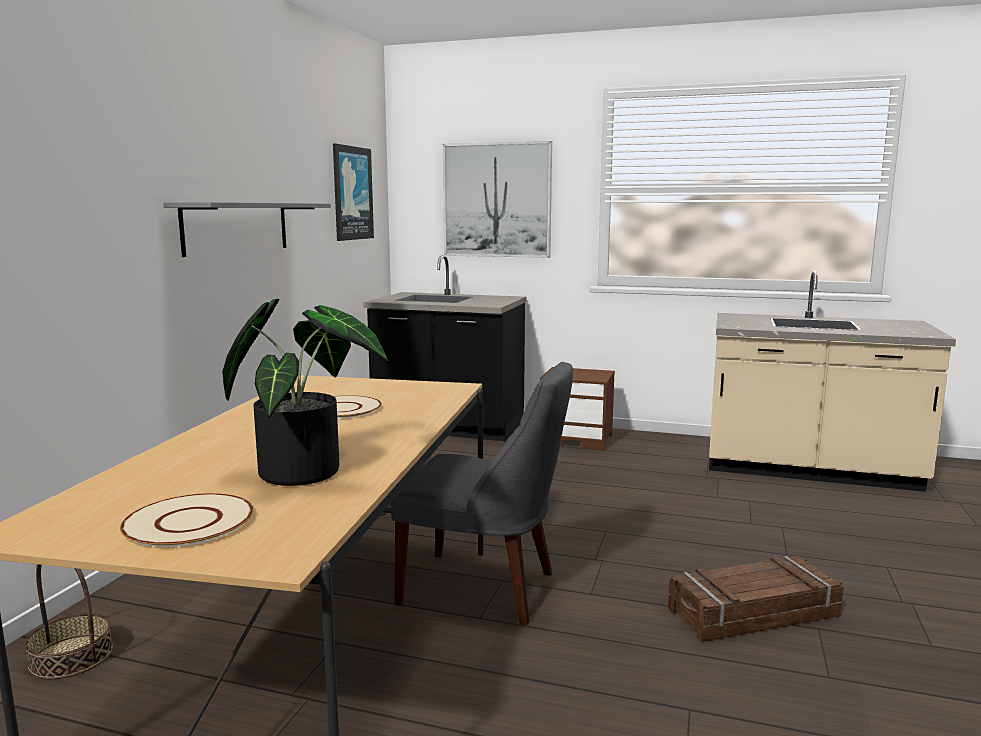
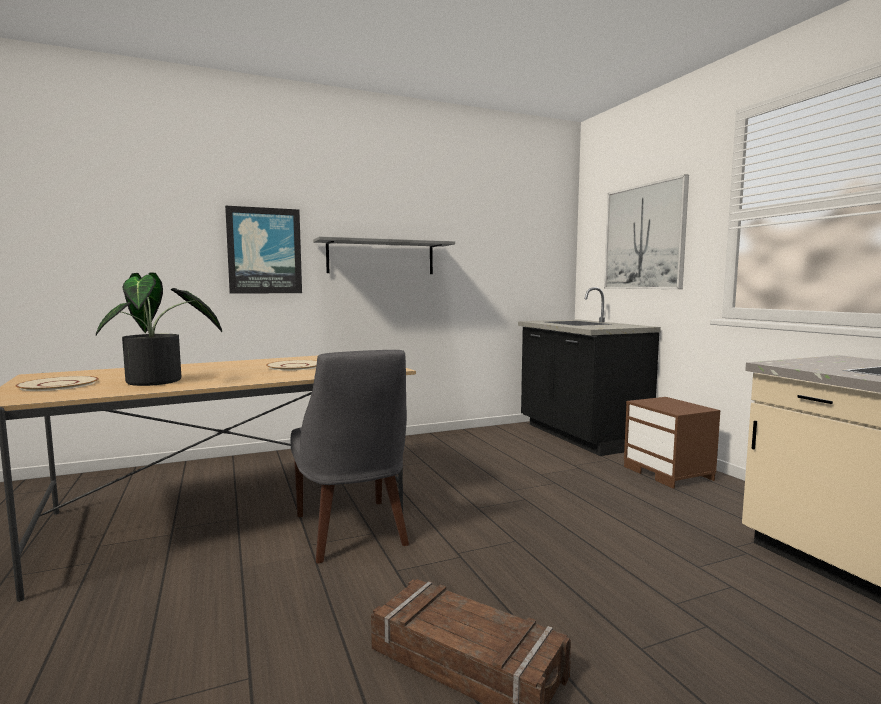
camera: 50 degrees right, 5 degrees down
(71, 656) = (174, 474): basket -> none
(352, 193) = (521, 238): picture -> picture (264, 251)

